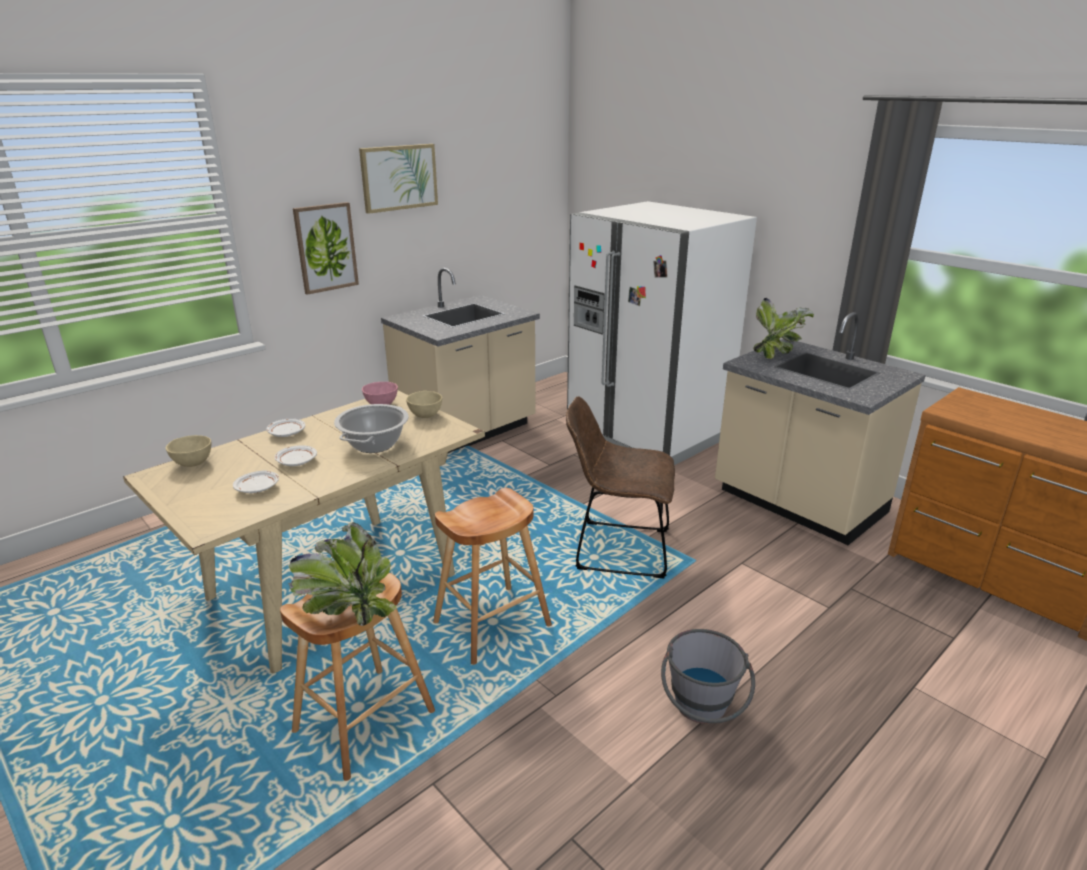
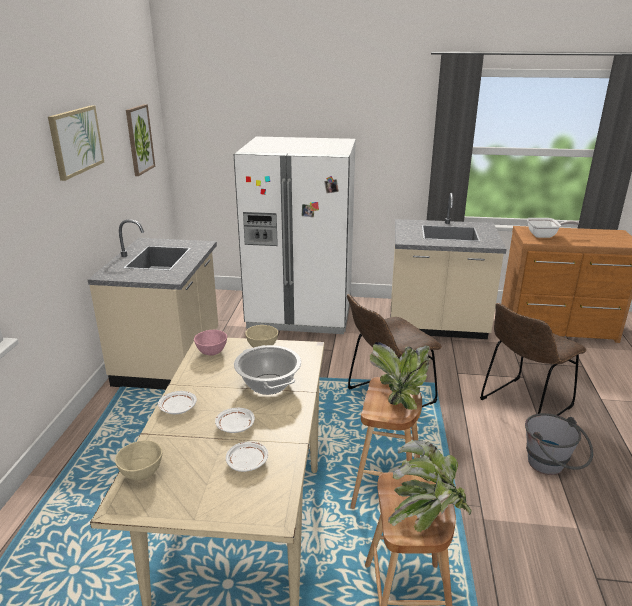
camera: 40 degrees left, 0 degrees up
(326, 247) = (39, 222): picture -> picture (139, 139)
(775, 634) = (523, 405): none -> brown chair
(776, 354) = (411, 230): potted plant -> potted plant (401, 394)
(985, 411) = (545, 235): none -> frying pan

